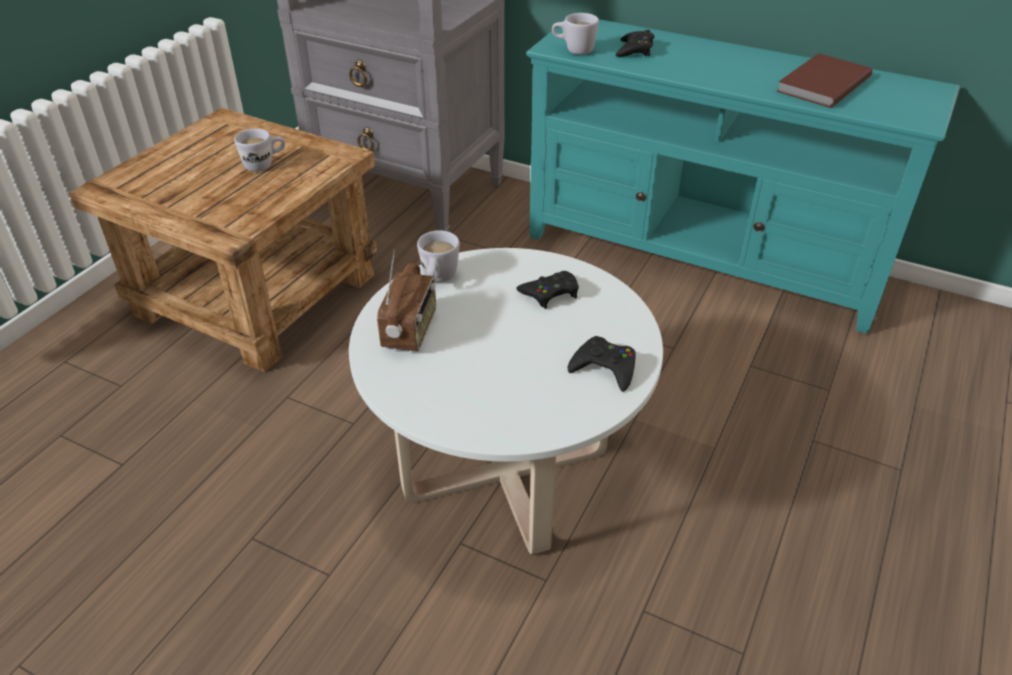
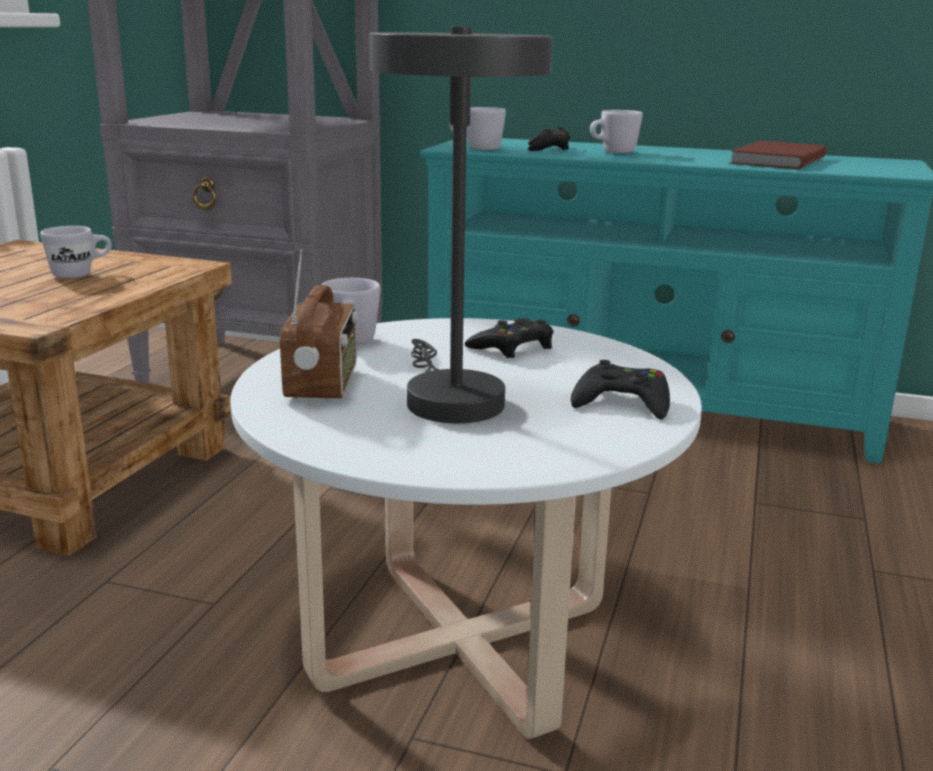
camera: 10 degrees left, 20 degrees down
(489, 353) = (449, 397): none -> grey table lamp
(686, 61) = (612, 152): none -> white mug

